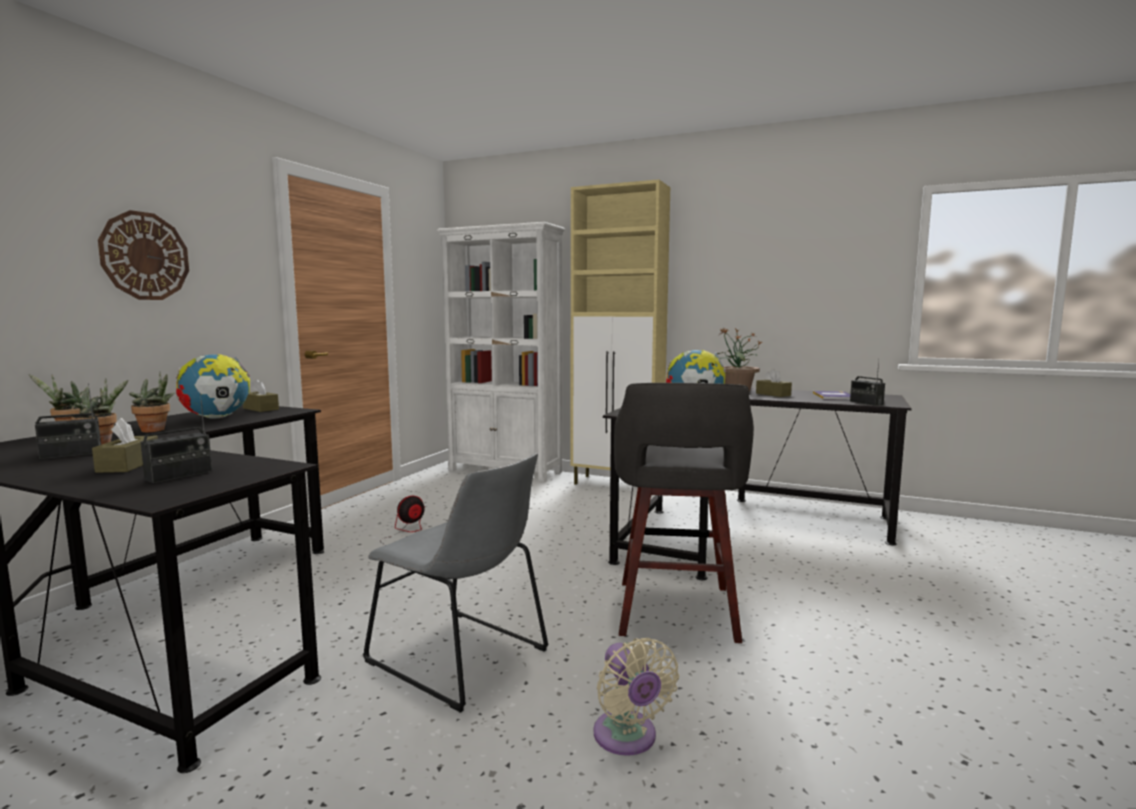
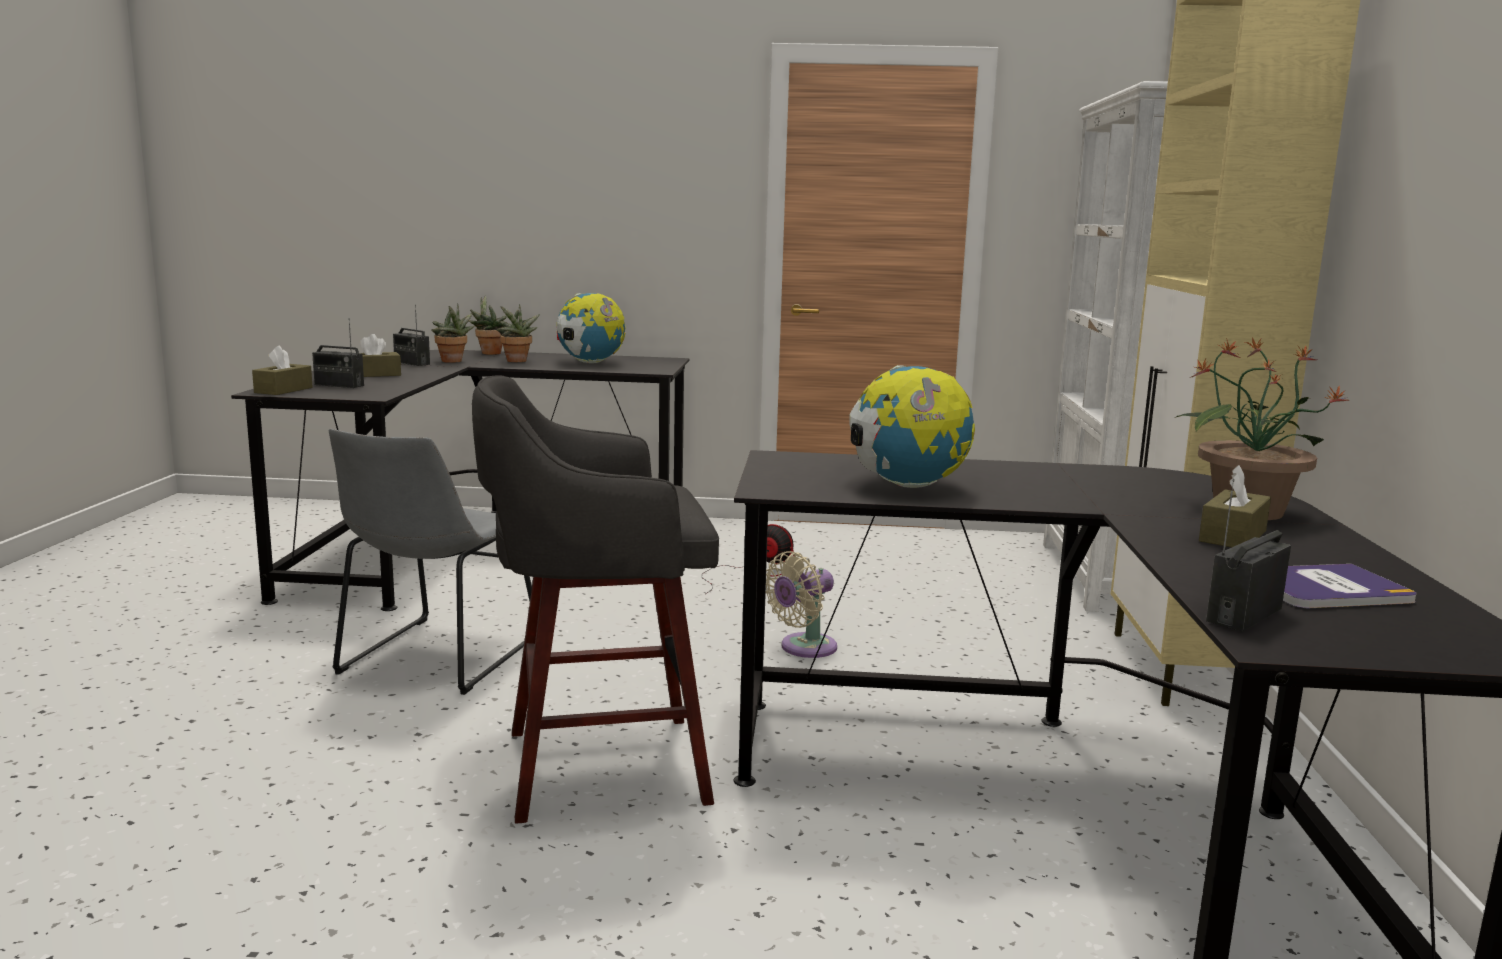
camera: 70 degrees right, 5 degrees up
(145, 256) = (594, 185): wall clock -> none
(261, 409) = (655, 364): brown tissue box -> brown tissue box (283, 390)
(627, 738) = (284, 758): beige fan -> beige fan (803, 648)

